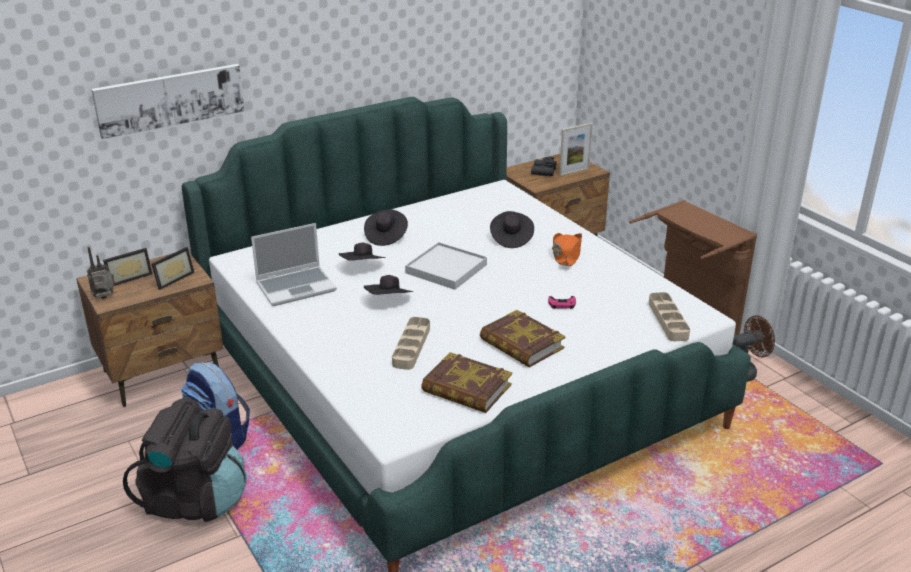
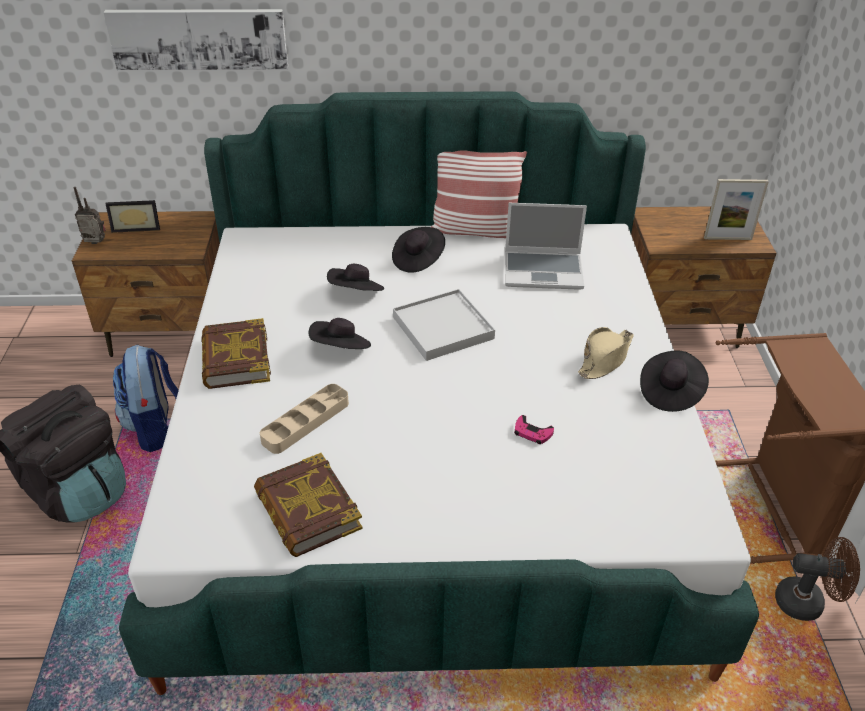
camera: 30 degrees right, 10 degrees up
(172, 279) = (170, 242): picture frame -> none
(296, 287) = (268, 294): laptop -> laptop (544, 271)
(406, 209) = (475, 230): none -> pillow
(511, 238) = (557, 311): black hat -> black hat (670, 392)
(521, 344) = (429, 473): book -> book (235, 359)
(542, 172) = (686, 226): black binoculars -> none
(566, 254) = (605, 359): orange hat -> beige hat
(668, 320) = (650, 516): beige tray -> none

